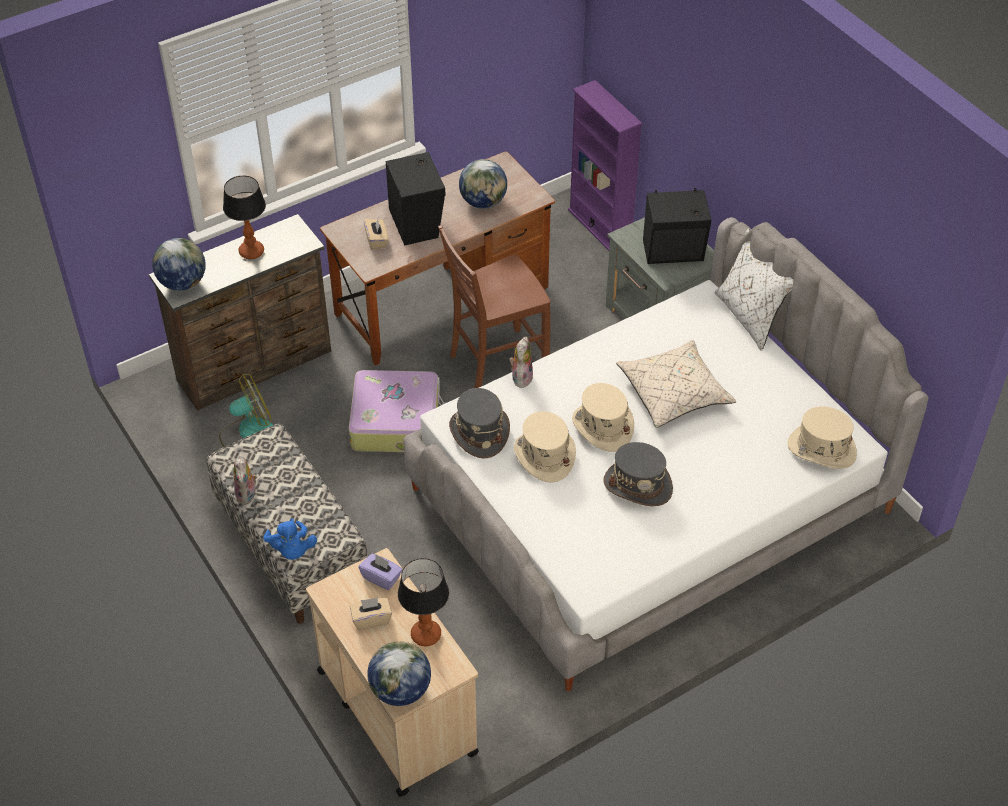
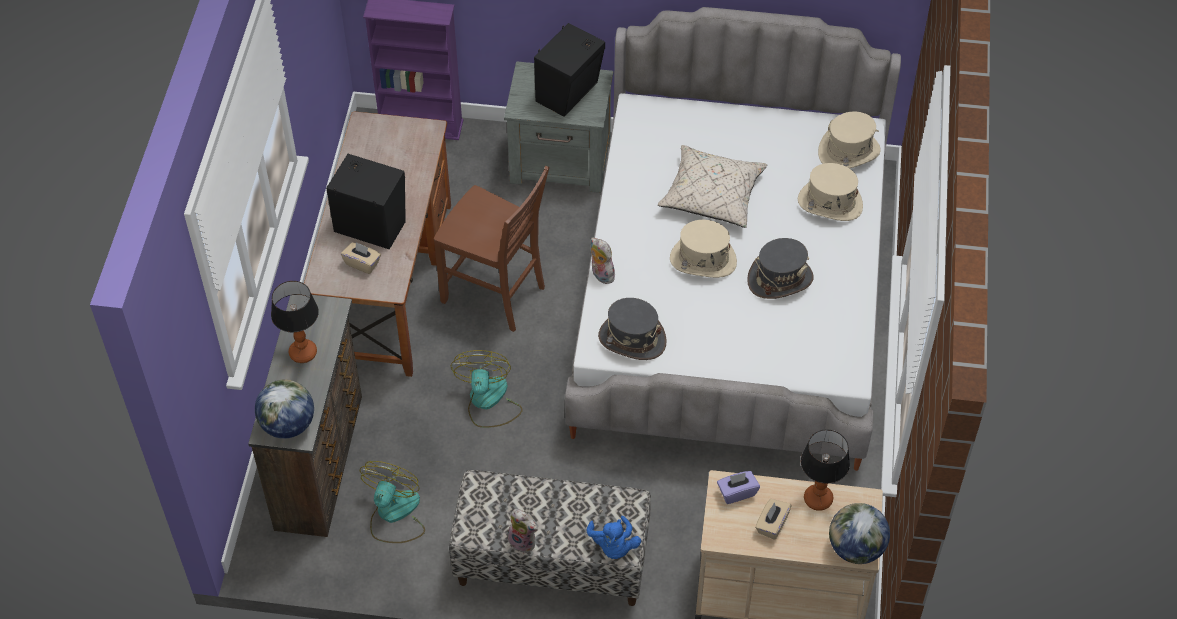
camera: 50 degrees left, 5 degrees up
(292, 550) = (613, 546): blue plush toy -> blue plush toy turned 60 degrees clockwise
(397, 421) = (488, 402): suitcase -> fan
(483, 202) = (397, 166): globe -> none
(496, 363) = (495, 294): brown chair -> brown chair turned 75 degrees counterclockwise
(544, 456) = (696, 315): beige hat -> beige hat (829, 203)
(750, 317) = (683, 98): white pillow -> none

